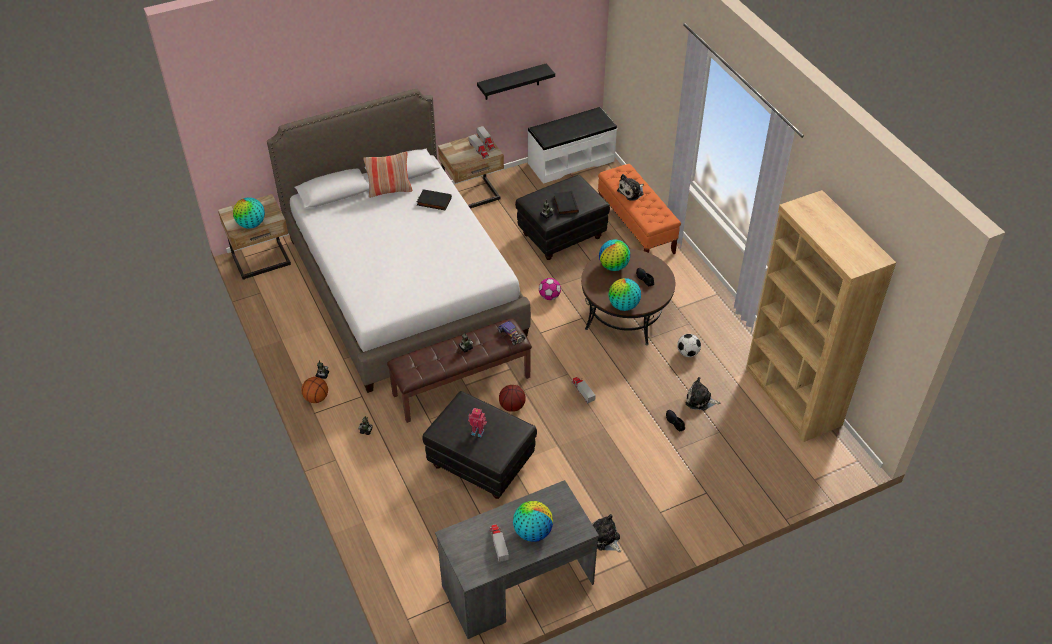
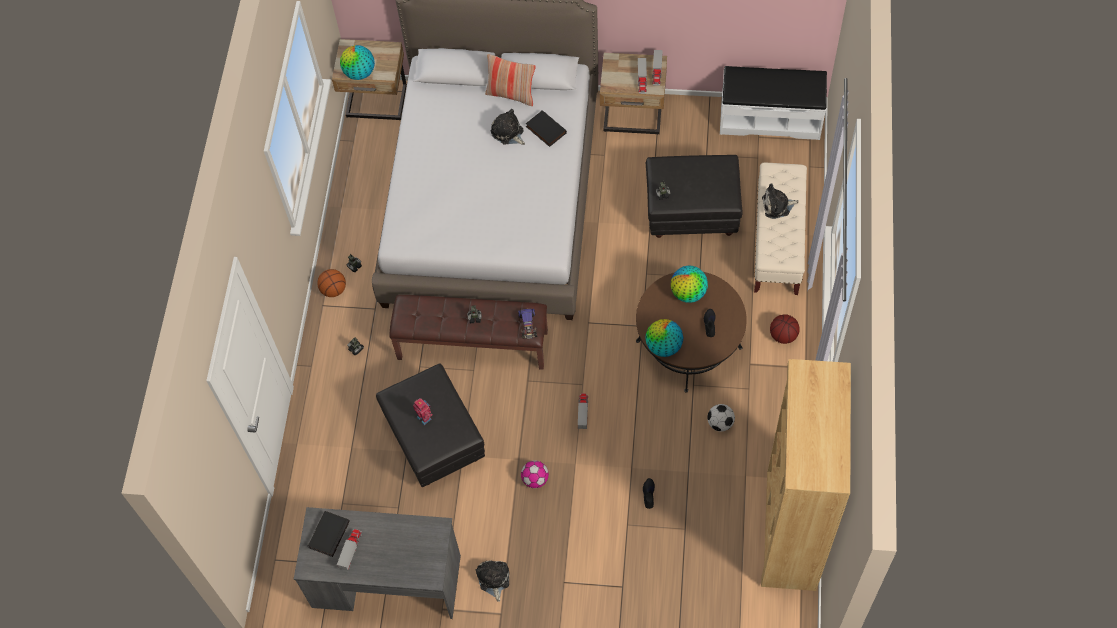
camera: 35 degrees right, 15 degrees up
(512, 82) = (708, 17): black shelf -> none
(512, 406) = (504, 393): basketball -> basketball (783, 335)
(532, 532) = (387, 554): globe -> none
(549, 296) = (627, 283): football -> football (535, 479)
(565, 204) = (691, 189): black book -> black book (328, 534)
(635, 230) = (777, 243): orange bench -> beige bench
(700, 400) = (692, 484): plush toy -> plush toy (508, 133)

